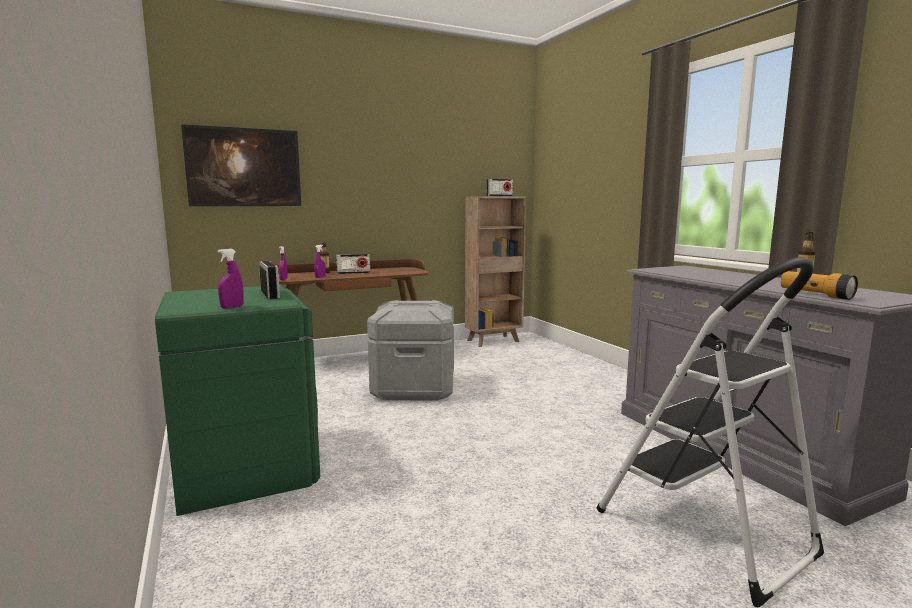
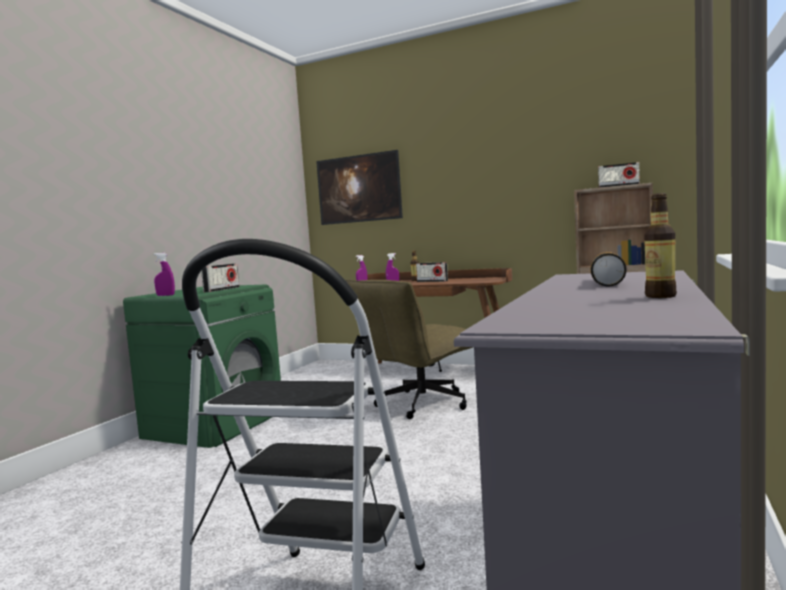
camera: 50 degrees right, 5 degrees down
(413, 388) = (423, 403): grey storage box -> beige office chair
(815, 295) = (519, 311): flashlight -> flashlight (607, 282)

